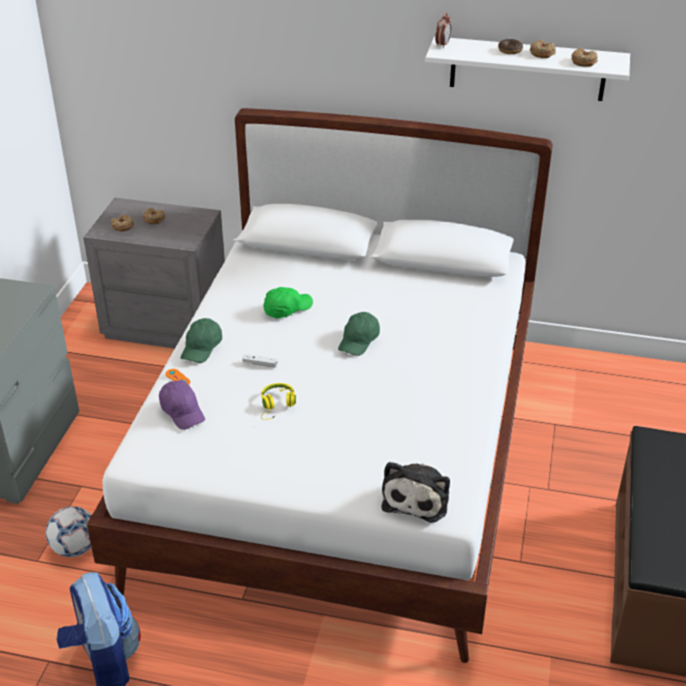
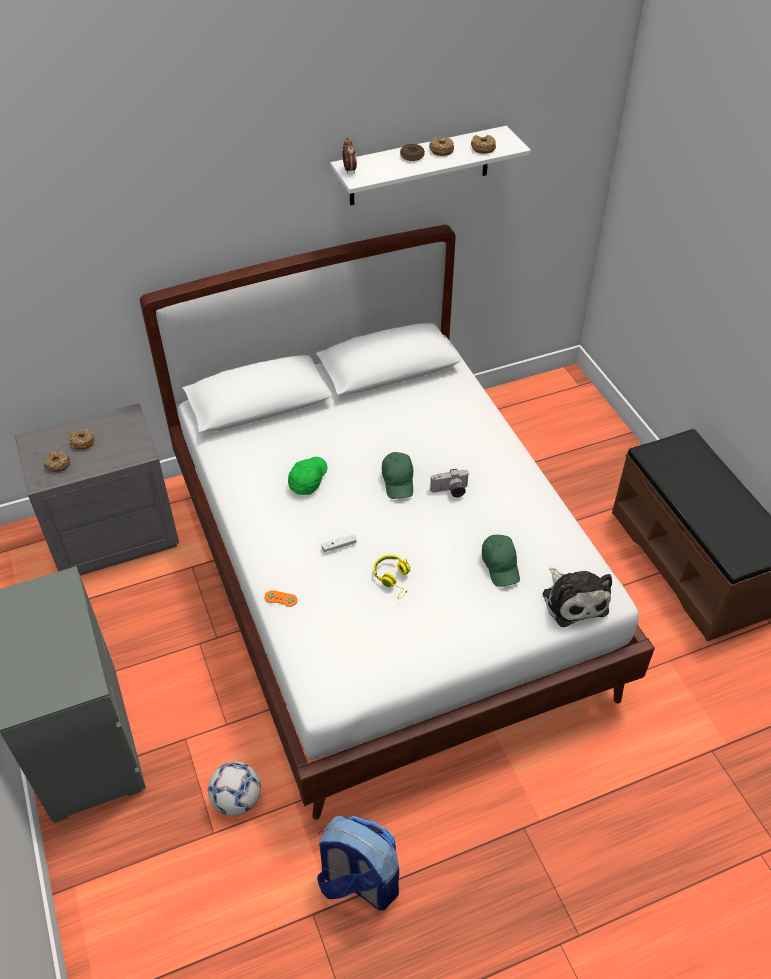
camera: 35 degrees left, 10 degrees up
(182, 411) = (321, 629): purple cap -> none
(202, 348) = (272, 556): green cap -> green cap (500, 565)
(396, 367) = (450, 491): none -> camera

